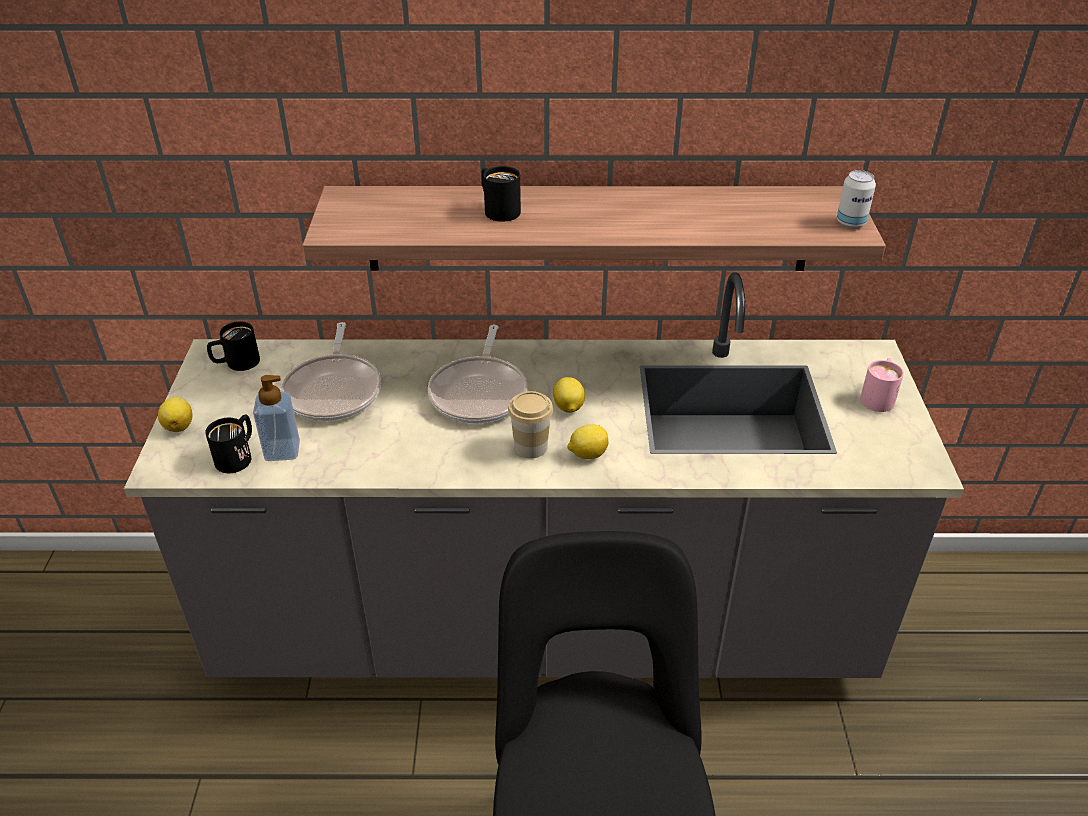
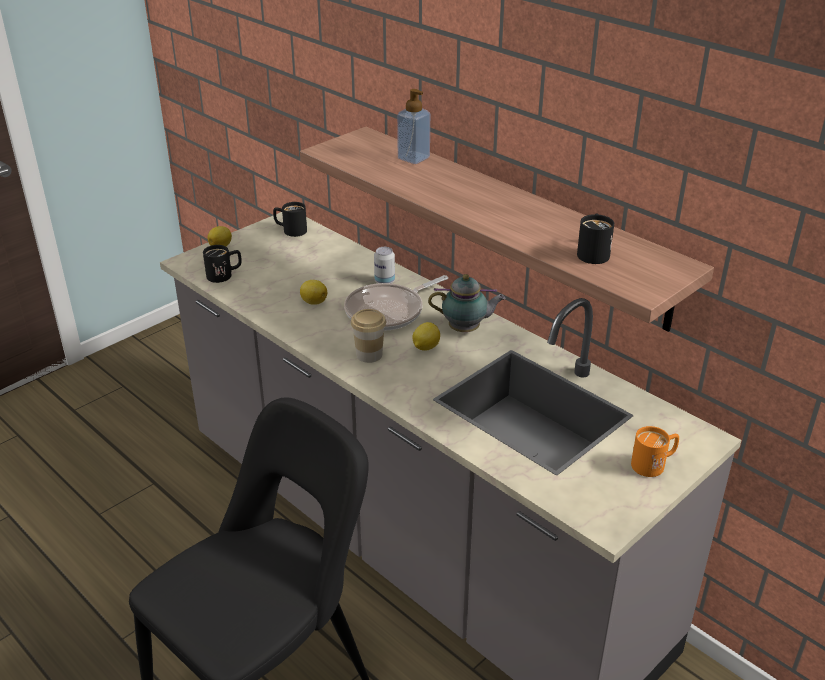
camera: 45 degrees right, 5 degrees down
(282, 450) = (247, 284): soap dispenser -> soap dispenser (413, 158)
(334, 390) = (315, 268): frying pan -> none
(498, 209) = (433, 176): black mug -> black mug (593, 252)
(576, 369) = (466, 330): none -> teapot
(587, 454) = (394, 377): lemon -> lemon (313, 302)
(851, 223) = (654, 285): can -> can (384, 281)
(878, 396) = (654, 464): pink mug -> orange mug

